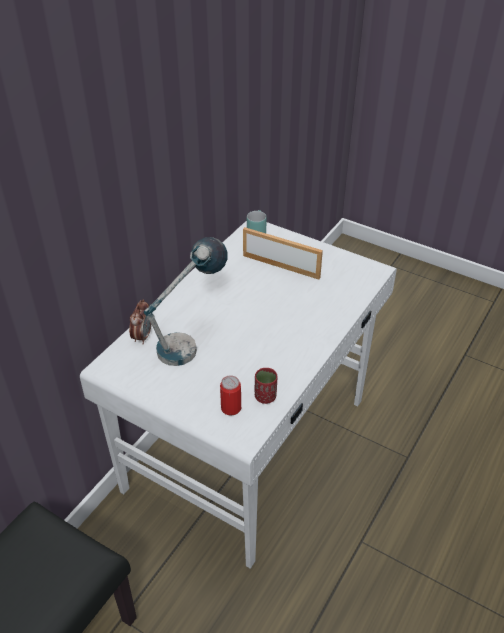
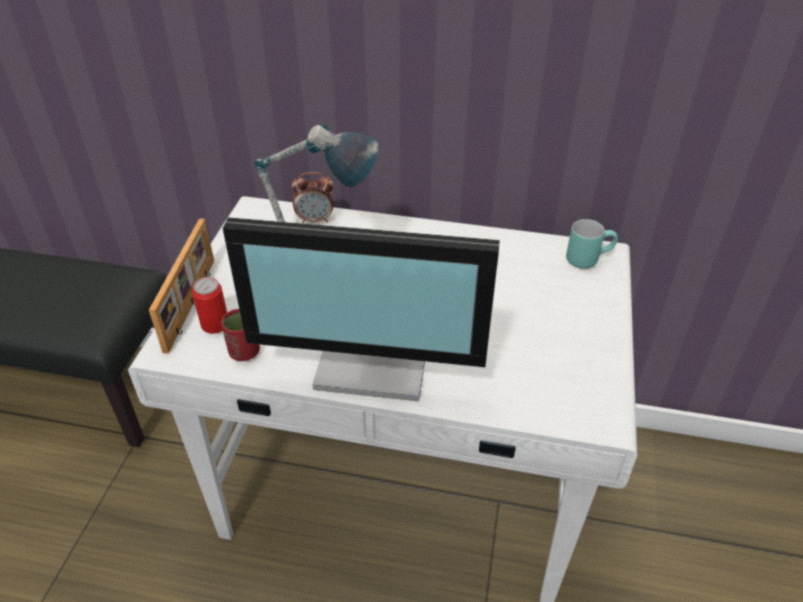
camera: 70 degrees right, 0 degrees up
(281, 265) = (531, 302): picture frame -> picture frame (192, 303)
(300, 339) = (375, 361): none -> monitor

